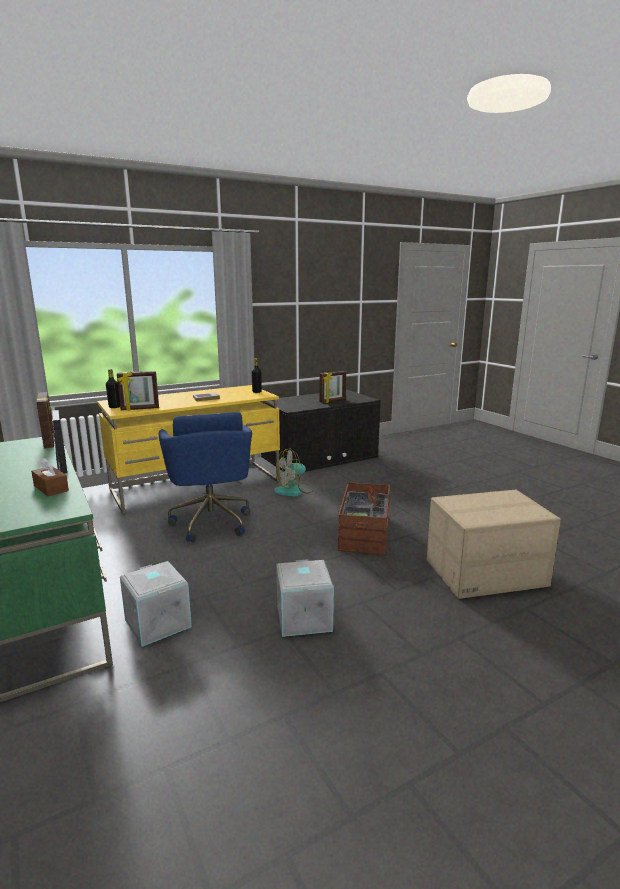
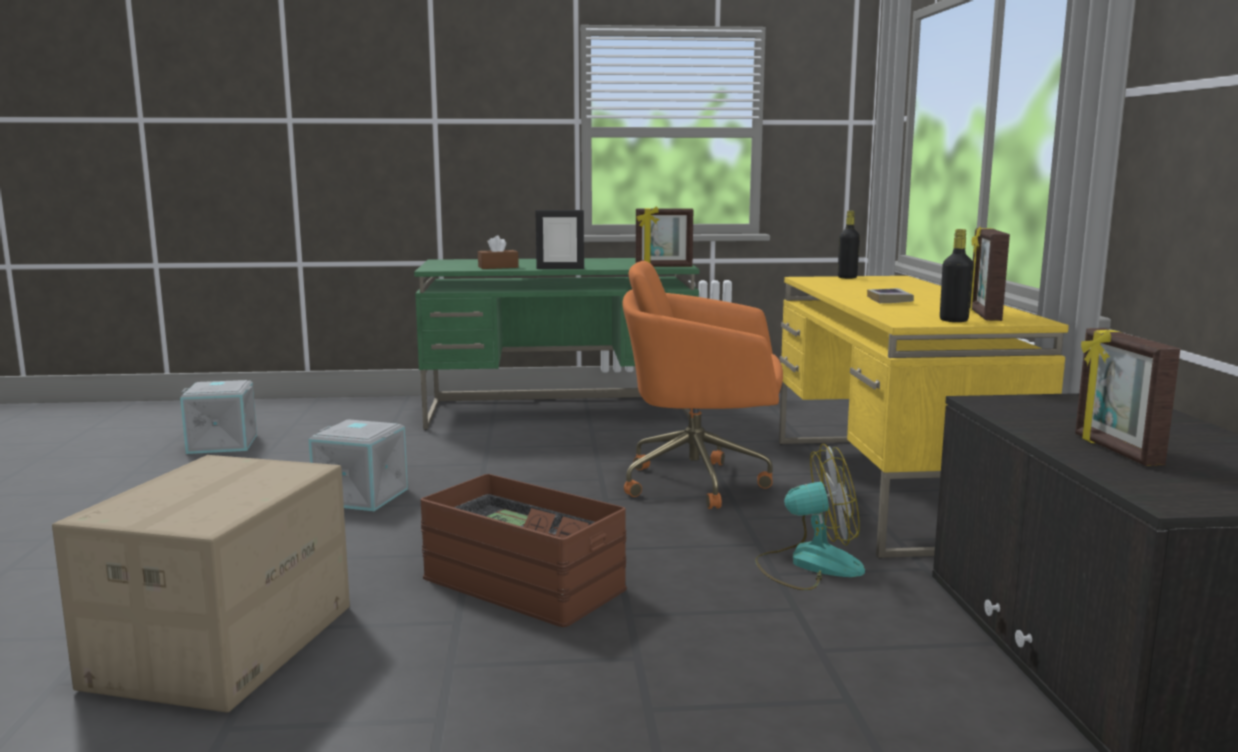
camera: 115 degrees right, 5 degrees down
(140, 409) = (821, 282): picture frame -> picture frame (983, 315)
(156, 623) = (463, 444): grey storage box -> grey storage box (223, 443)
(210, 521) = (701, 484): blue office chair -> orange office chair
(294, 491) = (809, 564): fan -> fan turned 90 degrees clockwise

